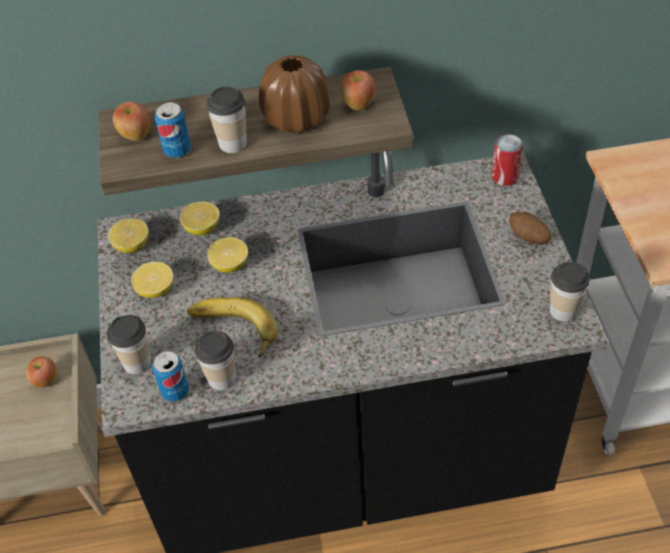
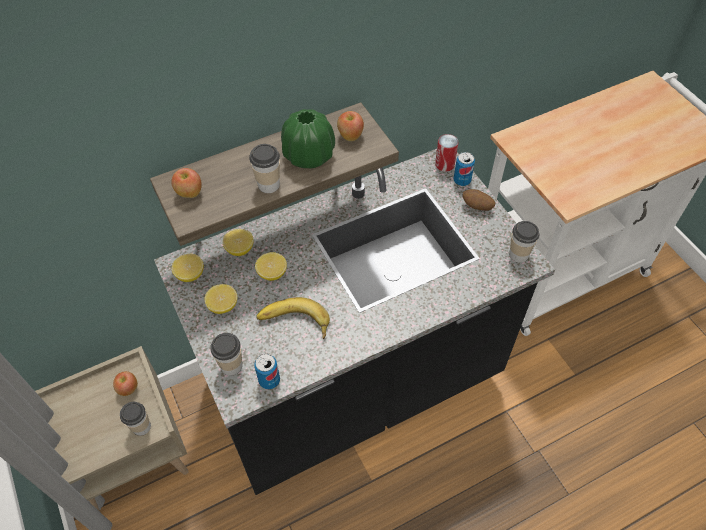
camera: 20 degrees left, 5 degrees up
(177, 150) = (228, 199): can -> can (462, 180)
(221, 378) = (300, 362): cup -> cup (141, 426)
(296, 118) = (309, 155): brown vase -> green vase

